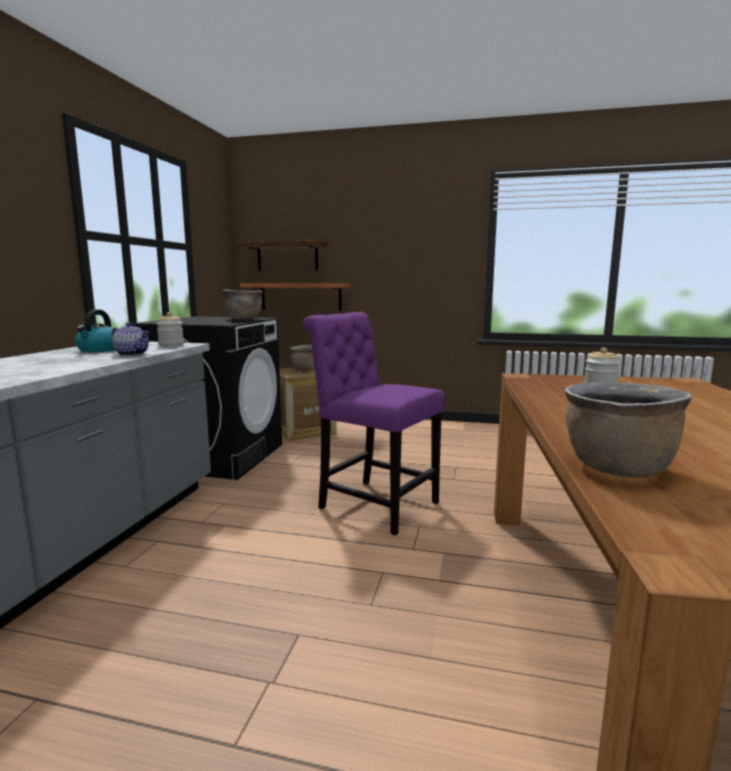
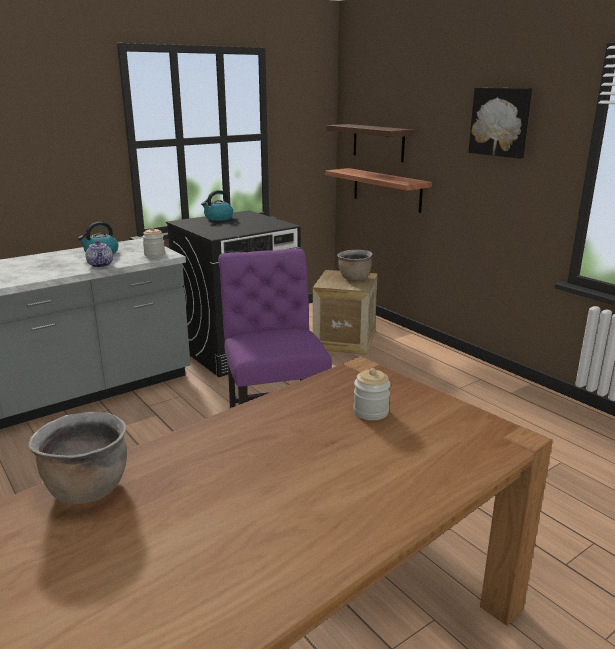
camera: 40 degrees right, 10 degrees up
(182, 319) = (218, 218): none -> kettle
(243, 319) = (261, 226): brown cooking pot -> none
(412, 229) = (500, 122): none -> picture

